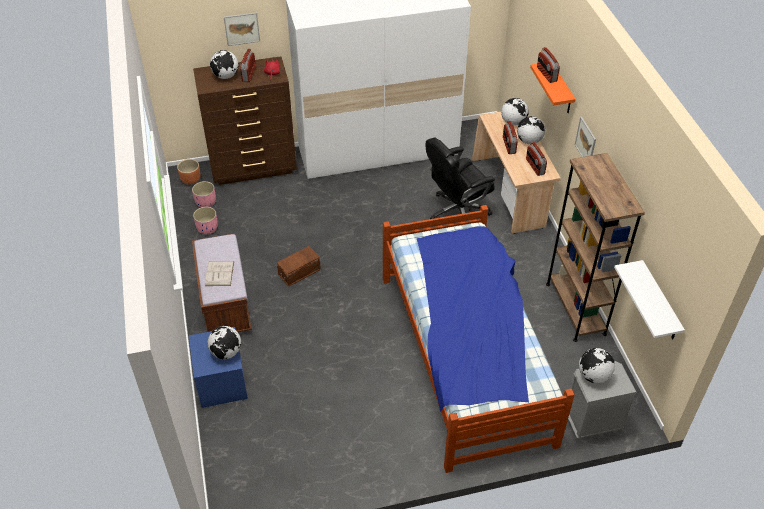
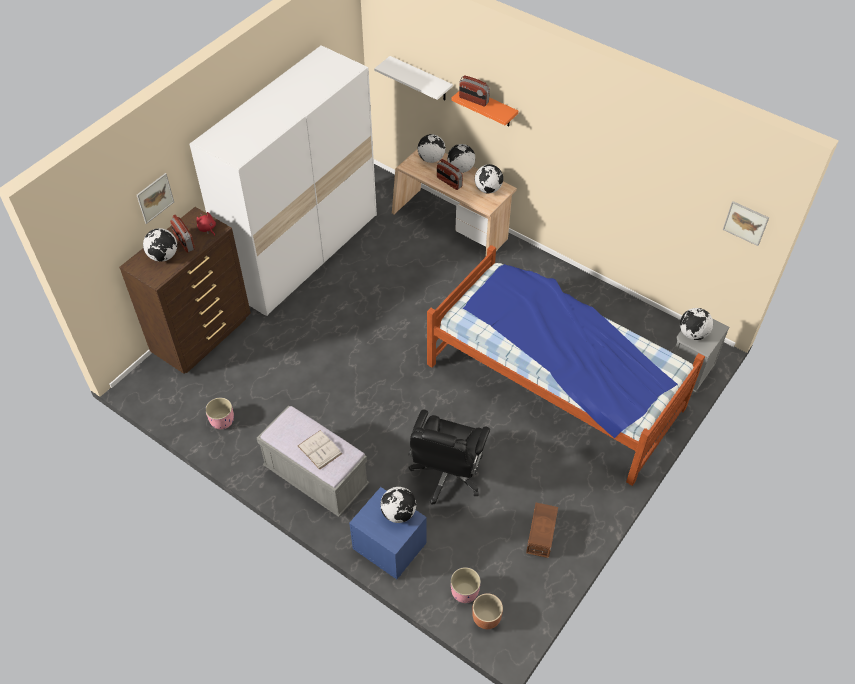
camera: 40 degrees left, 5 degrees up
(190, 180) = (152, 385): brown planter -> brown planter (486, 618)
(205, 203) = (193, 398): pink planter -> pink planter (464, 592)
(225, 304) = (316, 477): brown bench -> grey bench
(300, 272) = (352, 405): brown storage box -> brown storage box (542, 534)
(457, 211) = (426, 267): black office chair -> black office chair (447, 475)
(535, 167) = (488, 189): radio -> globe
(575, 308) = (593, 293): brown bookcase -> none
(585, 141) = (547, 144): picture -> picture (745, 223)
(660, 302) = (704, 246): white shelf -> white shelf (421, 79)

